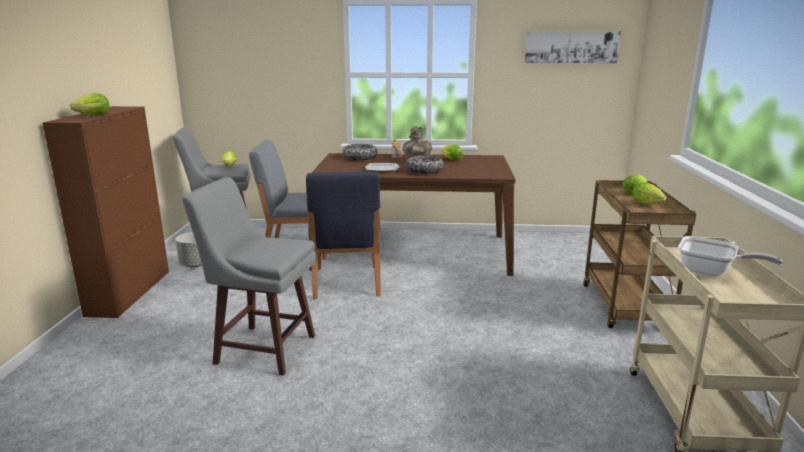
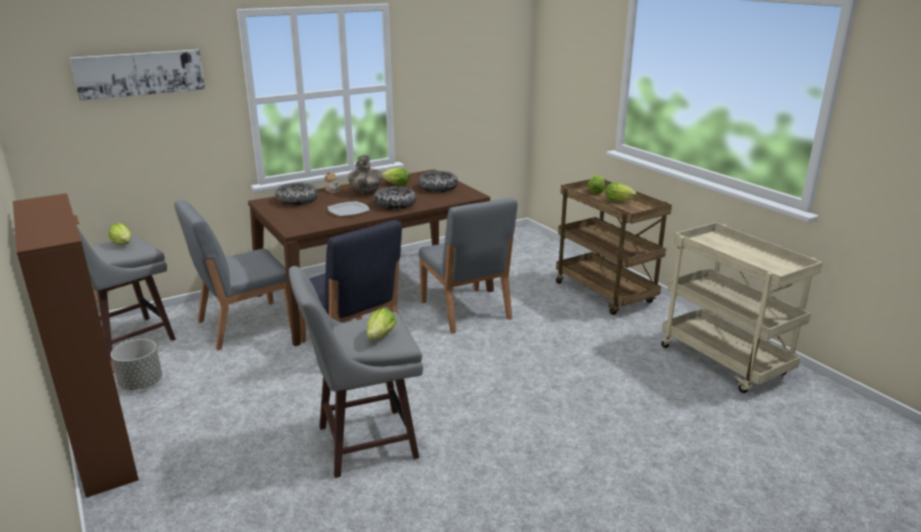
camera: 35 degrees left, 5 degrees up
(91, 116) = (53, 225): lettuce -> lettuce (379, 338)
(467, 283) = (465, 310): none -> grey chair
(481, 166) = (438, 187): none -> bowl
(571, 47) = (478, 49): picture -> picture (140, 73)
(711, 272) = (734, 253): frying pan -> none

